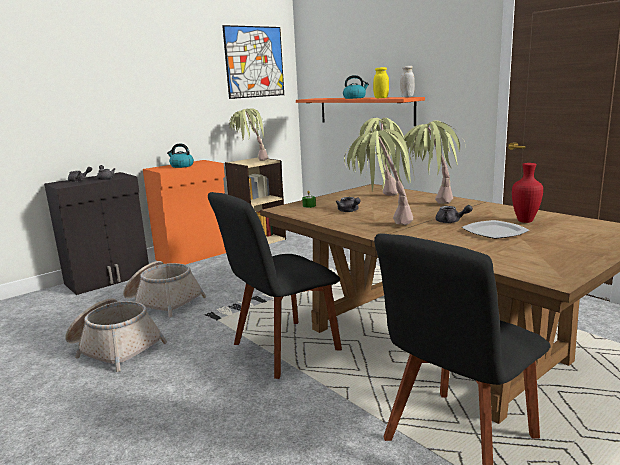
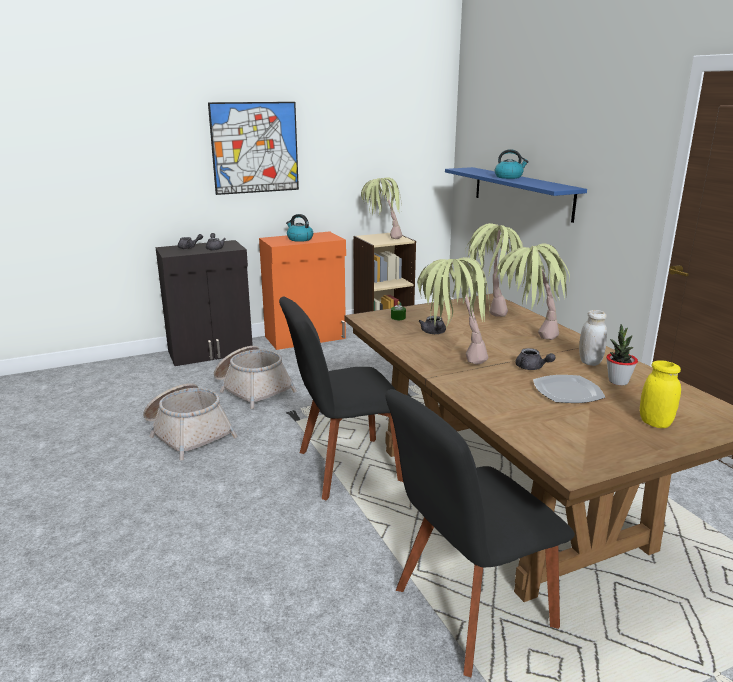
camera: 15 degrees right, 5 degrees up
(254, 62) = (402, 119): picture -> picture (255, 148)
(365, 110) = (521, 192): orange shelf -> blue shelf
(381, 98) = (534, 184): yellow jar -> yellow jar (655, 423)
(407, 97) = (565, 186): white jar -> white jar (590, 362)
(524, 221) = (618, 381): red vase -> potted plant

